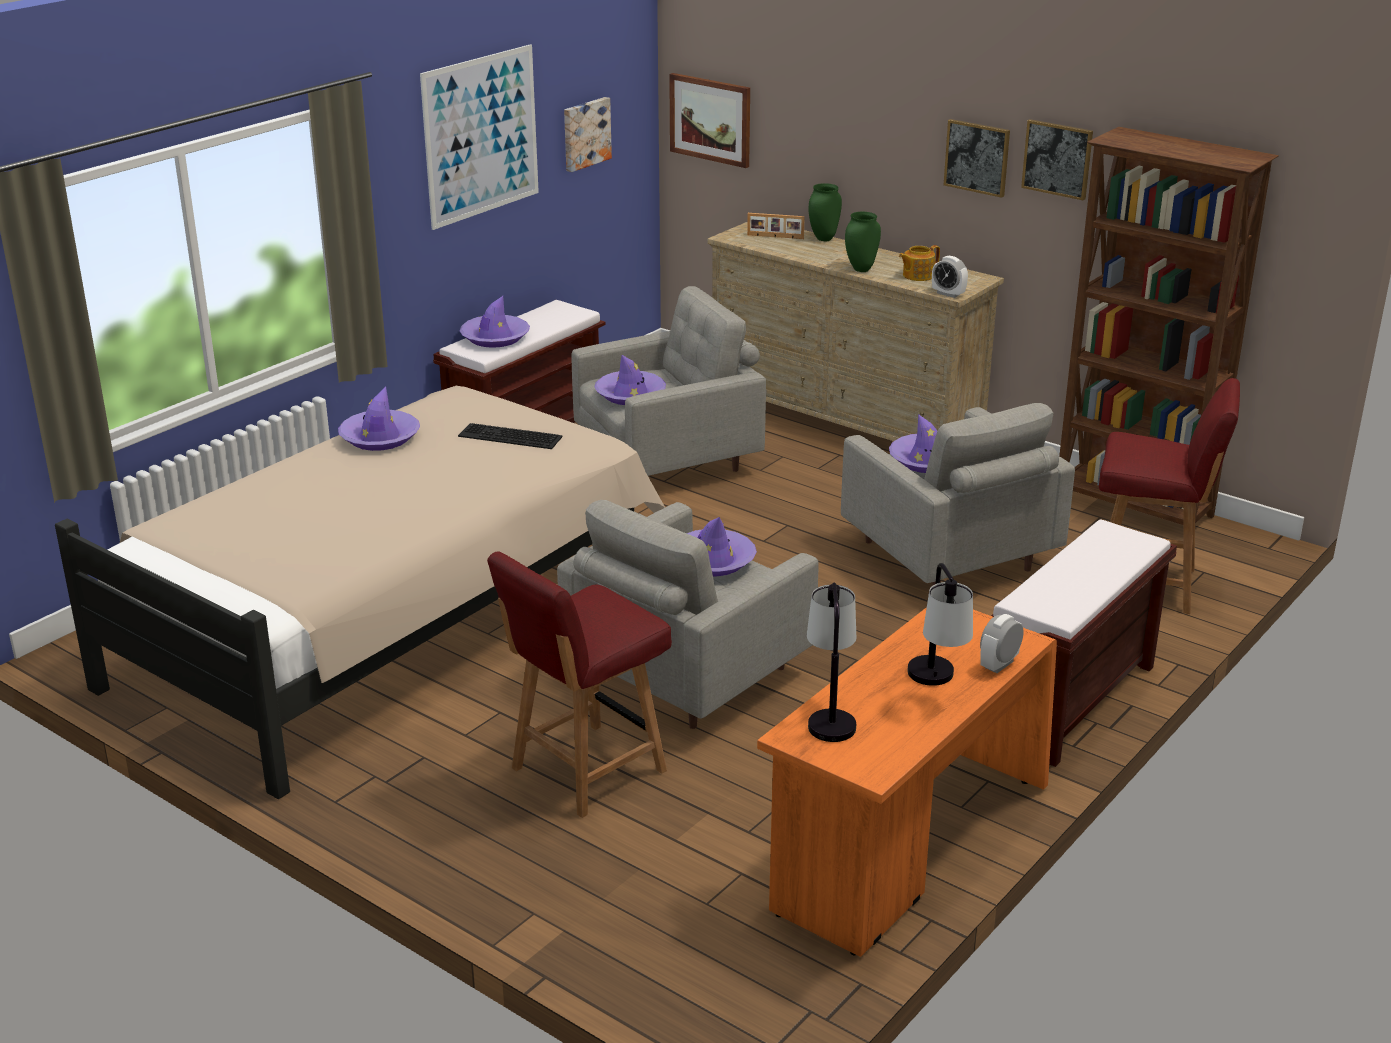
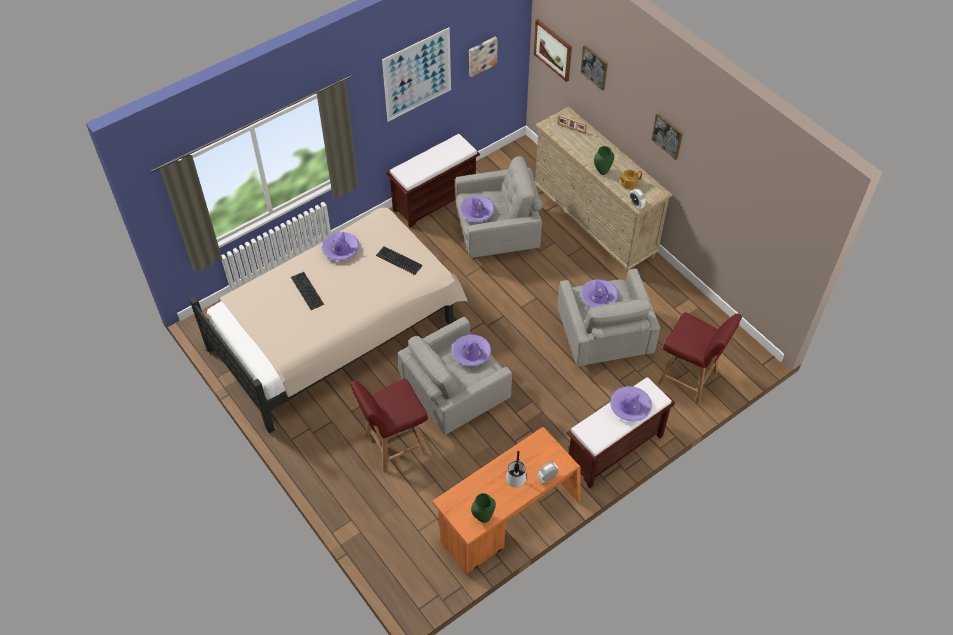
camera: 15 degrees right, 25 degrees up
(323, 495) = (306, 290): none -> keyboard
(495, 338) = (418, 165): purple hat -> purple hat (630, 406)
(823, 239) = (595, 135): green vase -> green vase (483, 517)
(829, 714) = (466, 492): table lamp -> none
(1057, 159) = (701, 157): picture -> picture (594, 67)
(1134, 508) = (711, 319): brown bookcase -> none

